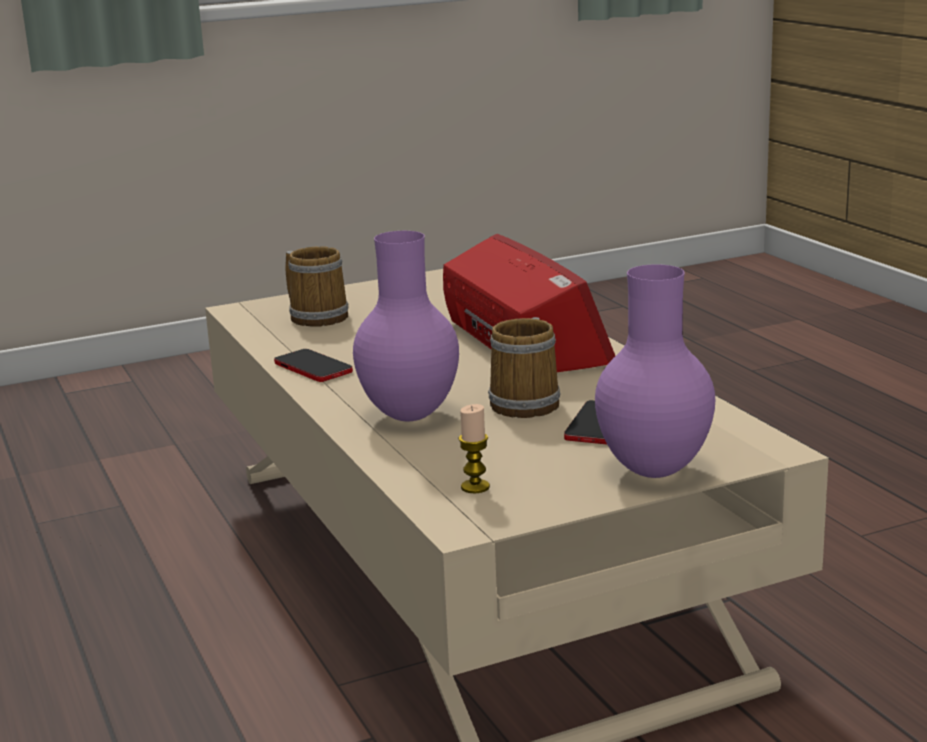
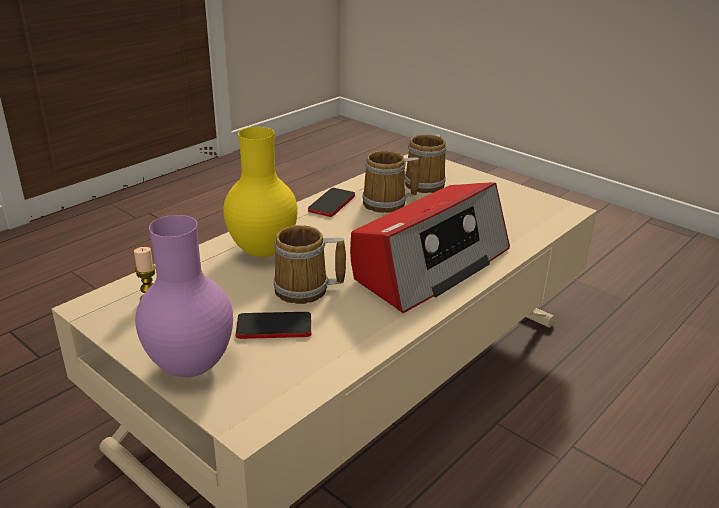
camera: 65 degrees right, 10 degrees up
(350, 341) = (387, 203): none -> mug
(411, 416) = (261, 252): purple vase -> yellow vase

